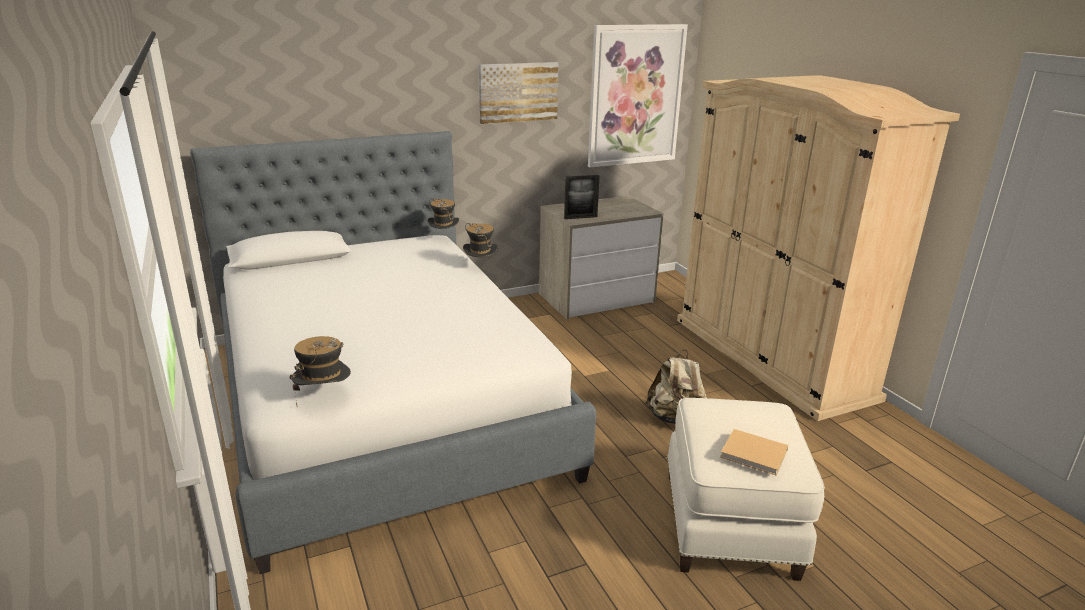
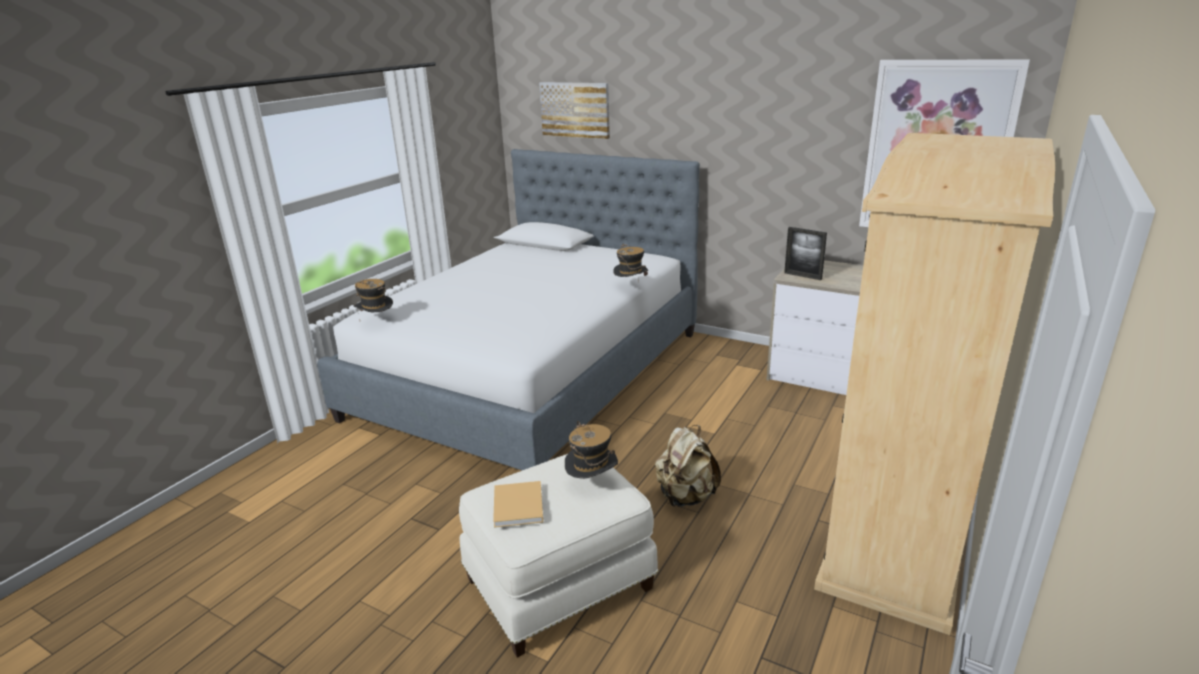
camera: 55 degrees right, 0 degrees up
(444, 239) = (661, 260): hat -> hat (592, 485)
(518, 92) = (779, 131): picture -> picture (575, 109)

